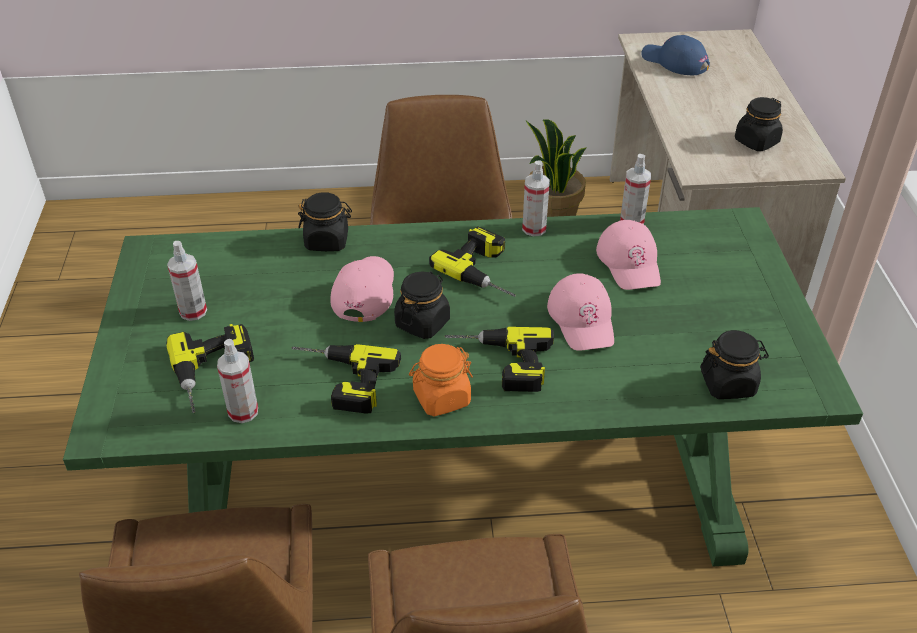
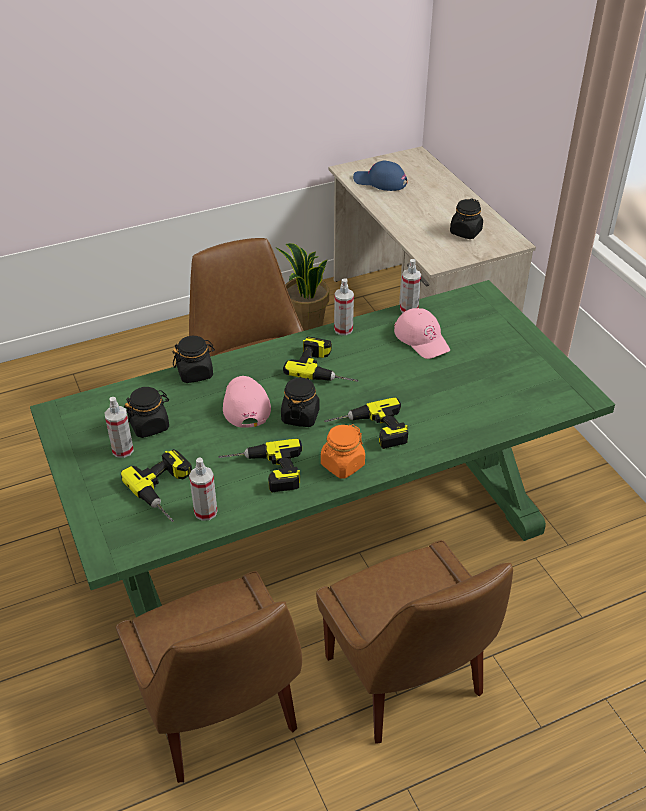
camera: 20 degrees left, 0 degrees up
(582, 319) = (410, 386): pink cap -> none
(728, 384) = (525, 406): black jar -> black jar (149, 425)

